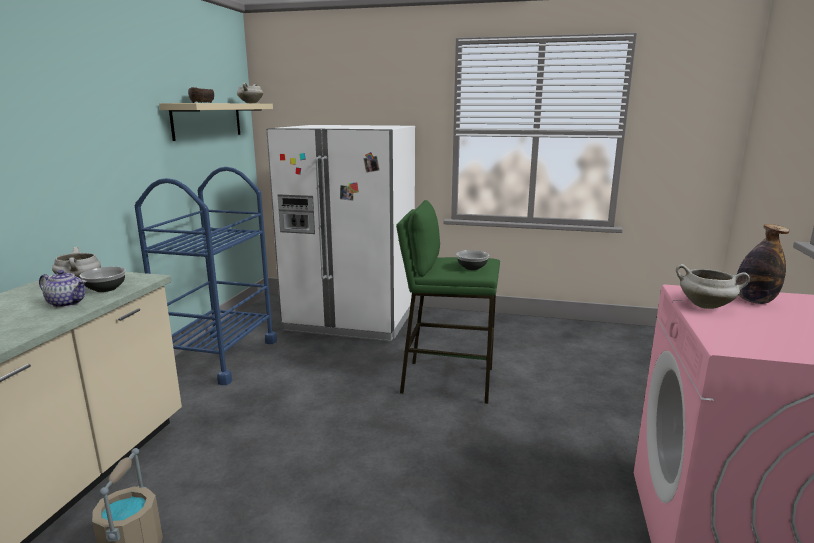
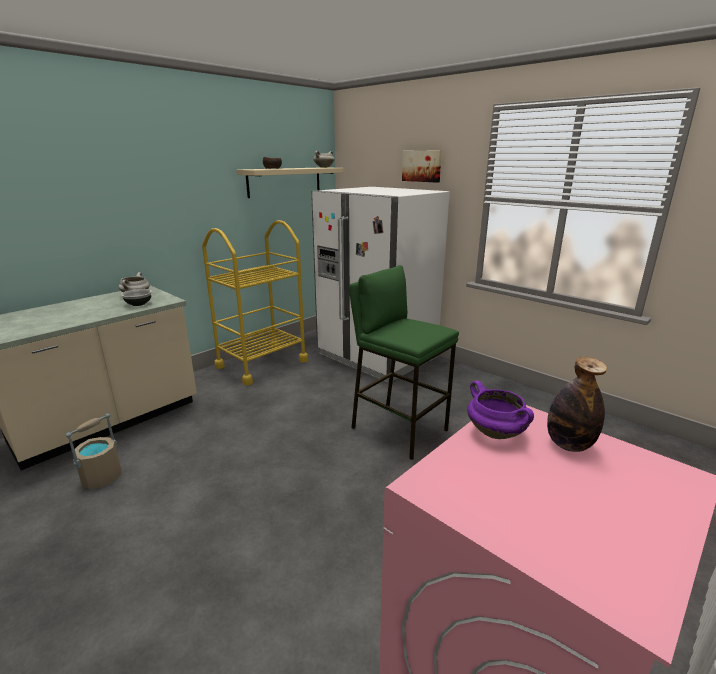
camera: 30 degrees right, 5 degrees up
(67, 303) = (107, 310): teapot -> none
(220, 357) = (262, 364): blue cart -> yellow cart
(376, 100) = (422, 166): none -> picture
(472, 268) = (413, 335): bowl -> none
(706, 306) = (497, 433): white cooking pot -> purple cooking pot

